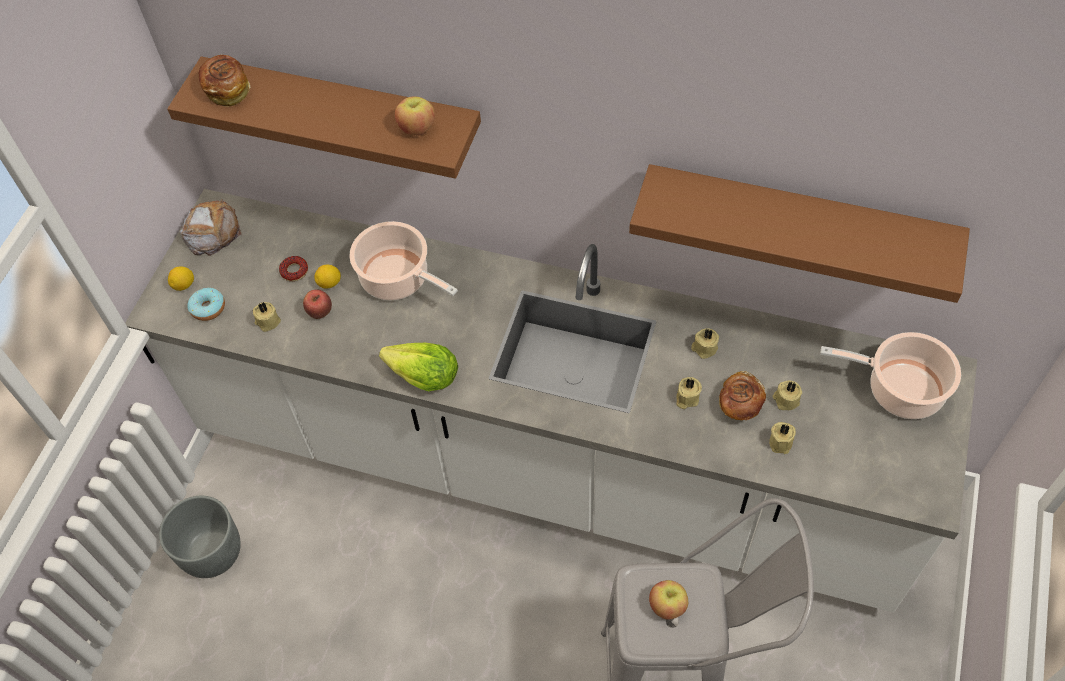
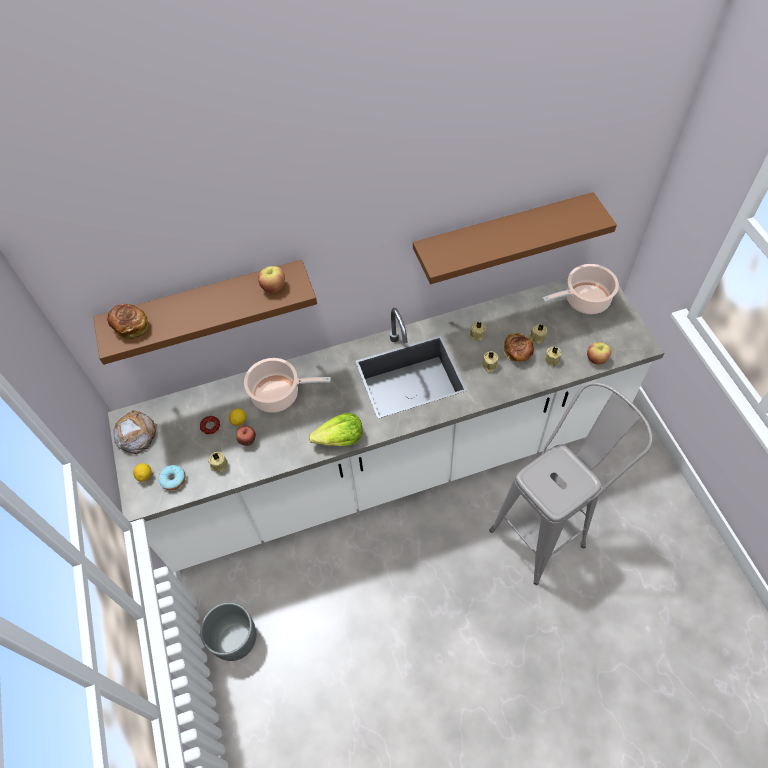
camera: 35 degrees left, 0 degrees up
(667, 606) = (555, 479): apple -> apple (596, 359)

